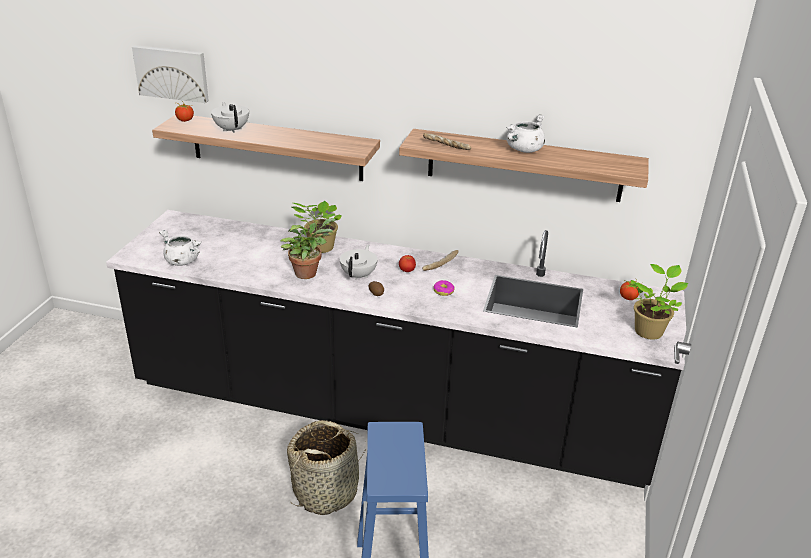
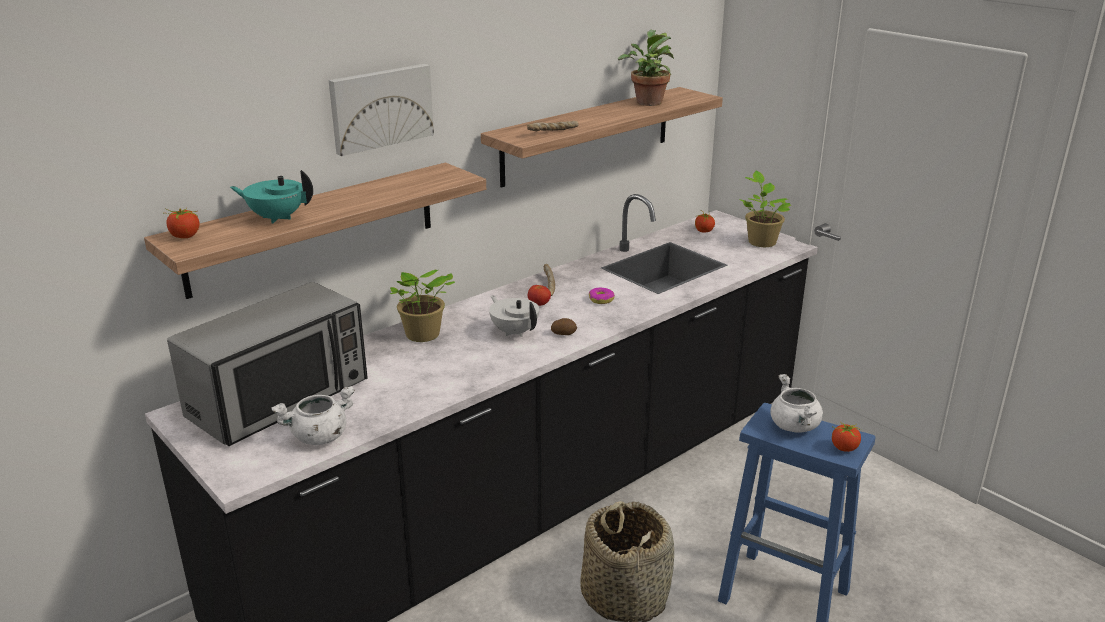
camera: 55 degrees left, 5 degrees down
(172, 73) = (130, 169): picture -> picture (380, 107)
(210, 236) = (280, 398): none -> microwave
(232, 129) = (276, 218): white teapot -> turquoise teapot
(307, 272) = (468, 358): potted plant -> potted plant (647, 101)
(390, 481) = (844, 448): none -> tomato
(524, 150) = (605, 112): white cooking pot -> white cooking pot (795, 426)

